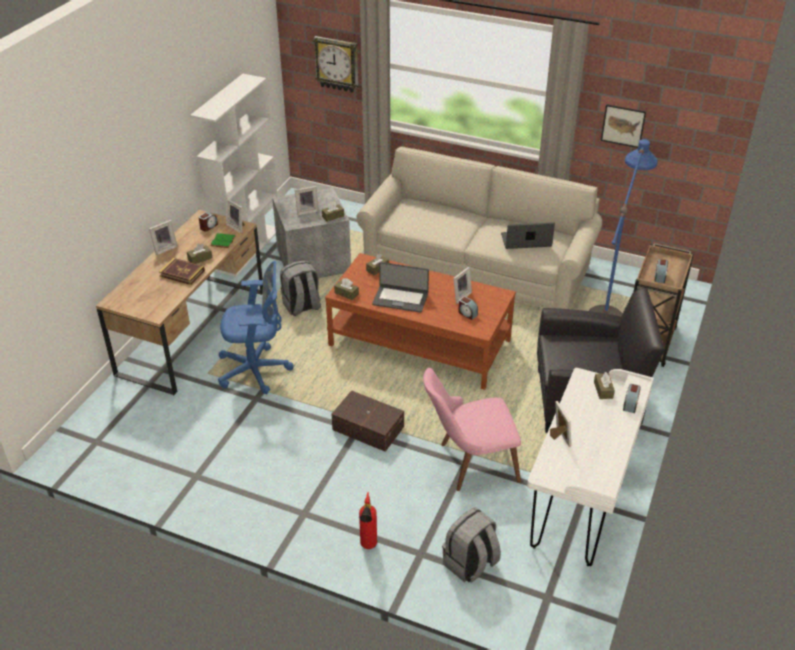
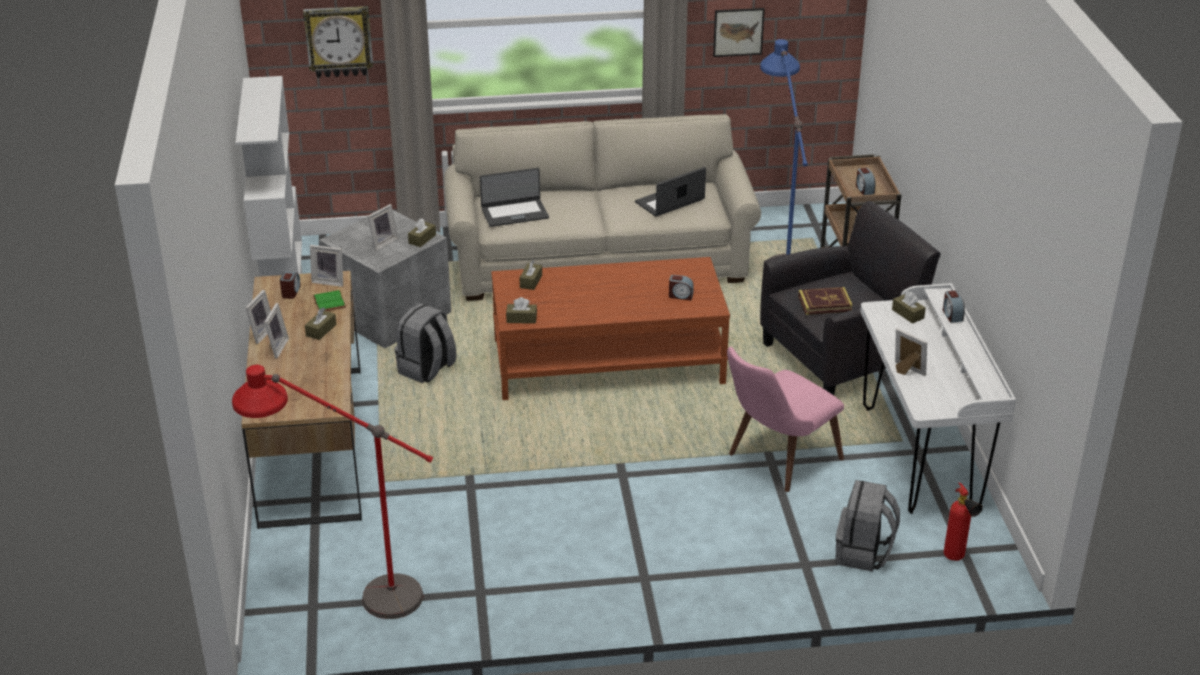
camera: 30 degrees left, 5 degrees down
(123, 443) = (350, 594): none -> red floor lamp
(182, 273) = (316, 353): book -> book (824, 304)
(257, 370) = (440, 457): blue office chair -> none
(368, 427) = (633, 467): brown storage box -> none
(368, 547) = (745, 581): fire extinguisher -> fire extinguisher (956, 559)
(400, 299) = (590, 304): laptop -> laptop (514, 213)
(460, 296) = (654, 280): picture frame -> picture frame (275, 348)

